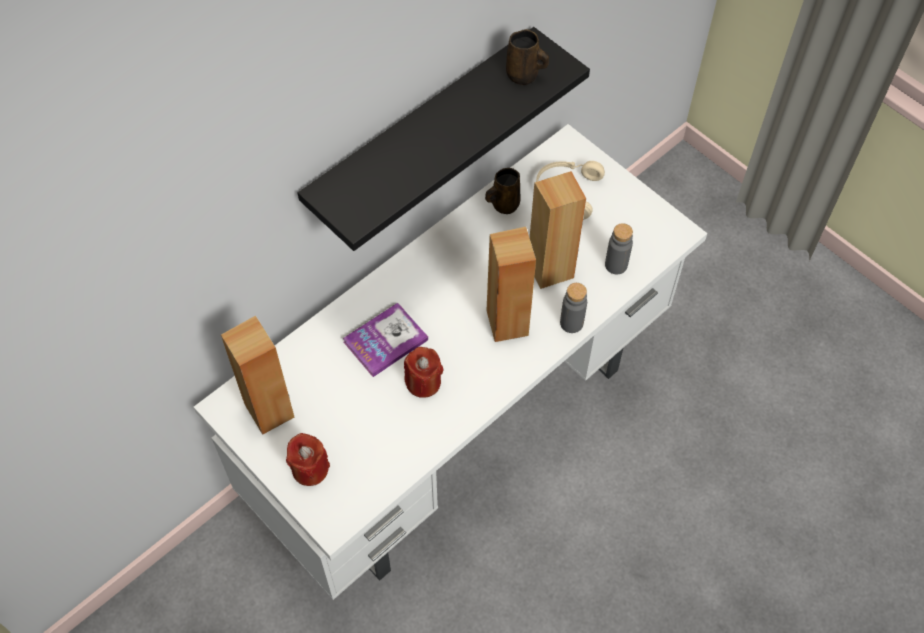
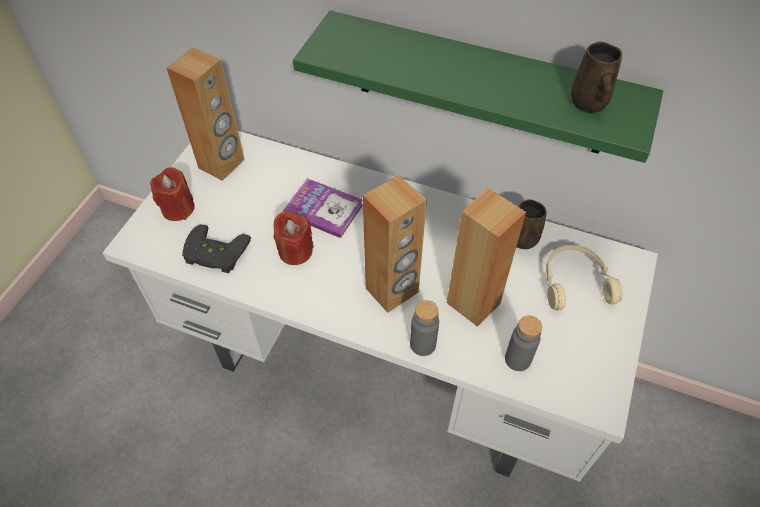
camera: 65 degrees right, 5 degrees down
(389, 452) = (214, 254): none -> black game controller
(422, 133) = (481, 85): black shelf -> green shelf

